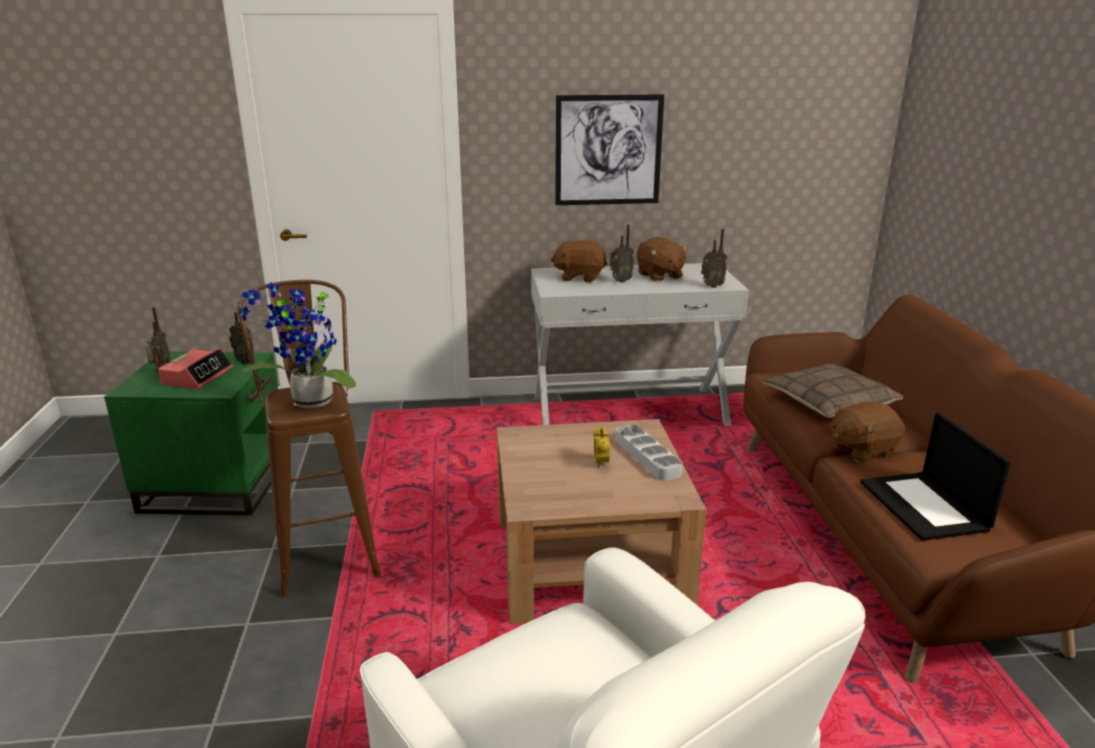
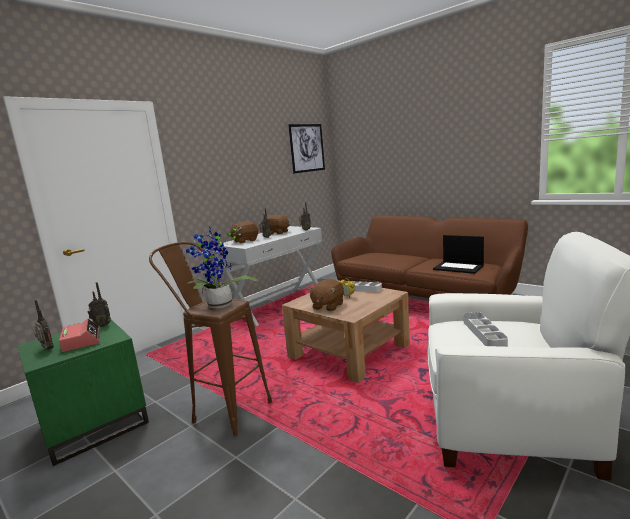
camera: 40 degrees left, 10 degrees down
(567, 680) = (483, 333): none -> grey tray
(608, 150) = (236, 178): picture -> picture (307, 148)
(828, 402) = (381, 258): pillow -> none
(861, 450) = (415, 264): brown plush toy -> brown plush toy (327, 306)

